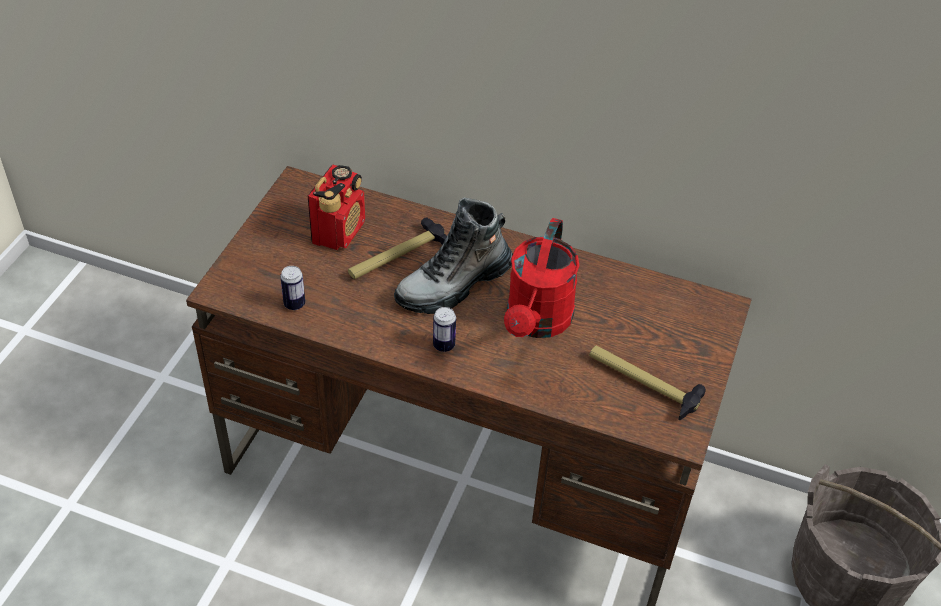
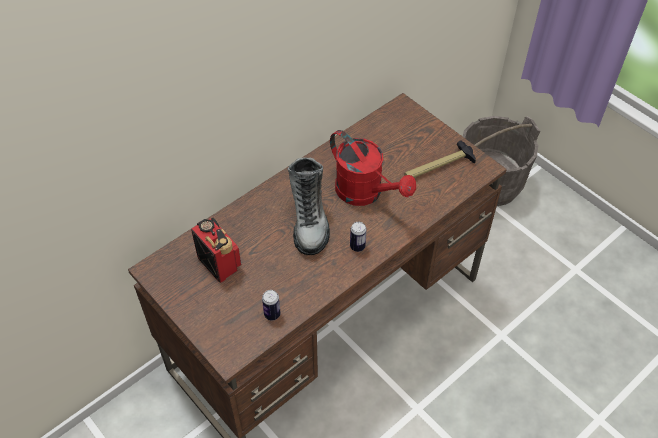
camera: 60 degrees left, 5 degrees up
(397, 257) = (265, 240): hammer -> none

